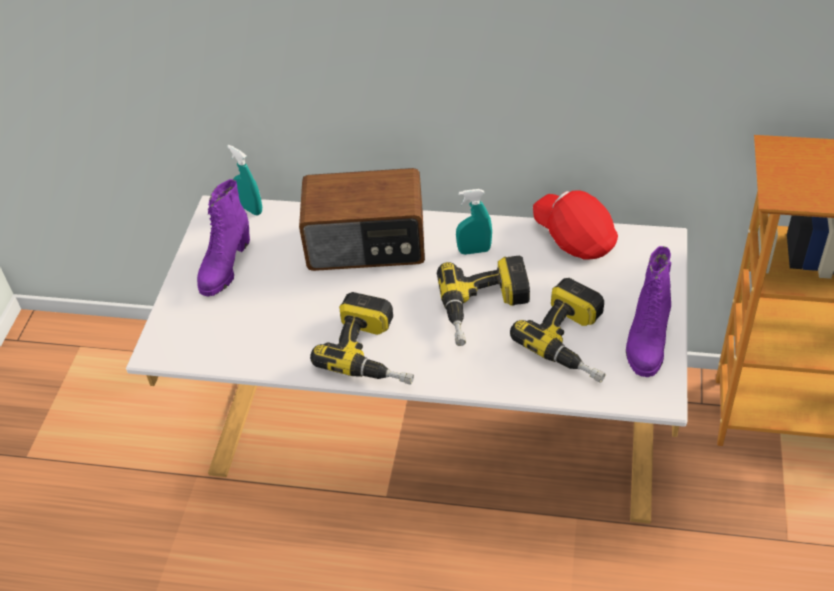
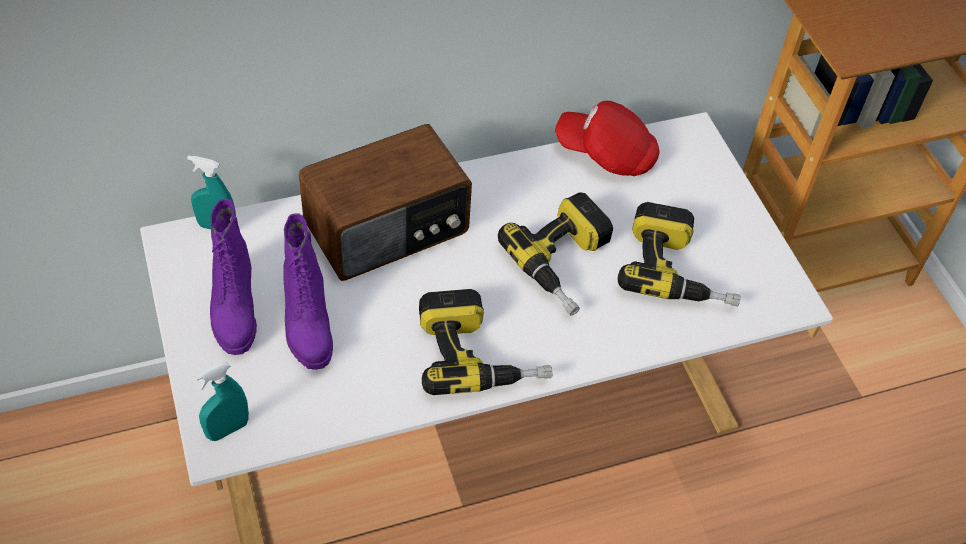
camera: 35 degrees left, 5 degrees up
(474, 251) = (512, 200): turquoise spray bottle -> turquoise spray bottle (227, 429)
(646, 341) = (746, 246): purple boot -> purple boot (306, 324)

